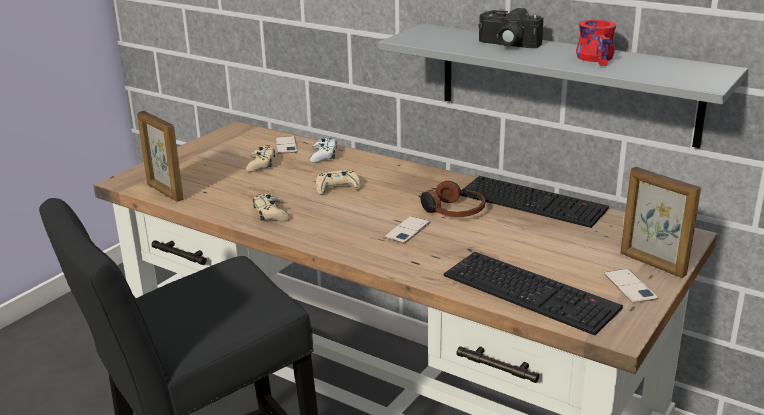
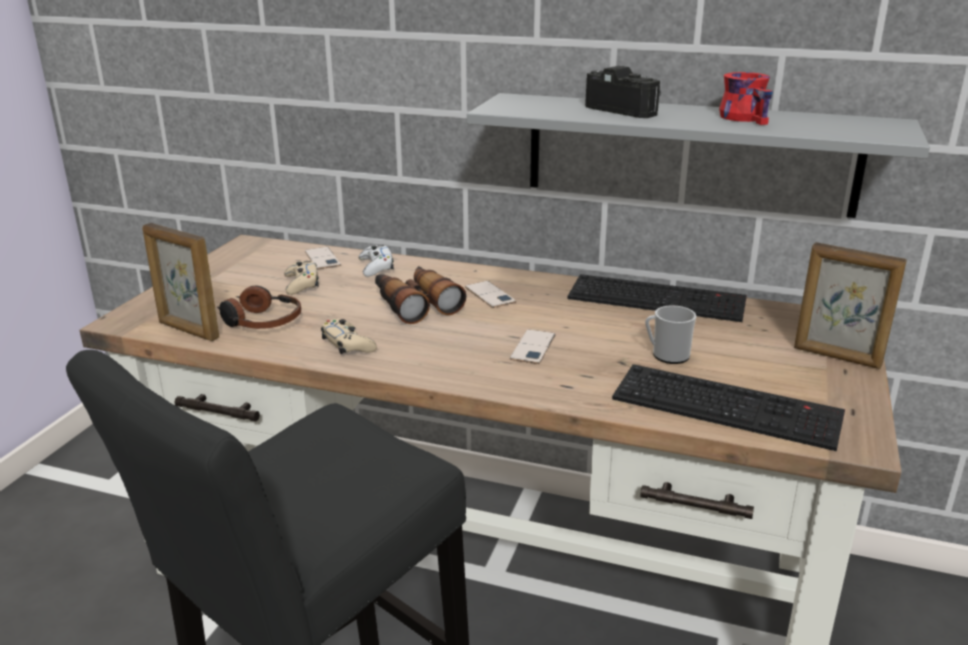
camera: 15 degrees left, 0 degrees up
(337, 188) = (415, 304): beige game controller -> binoculars
(451, 210) = (570, 317): headphones -> headphones (260, 321)
(506, 44) = (626, 109): camera -> camera turned 150 degrees counterclockwise
(509, 248) = (666, 355): none -> mug
(630, 286) = (832, 386): phone -> phone (490, 295)

